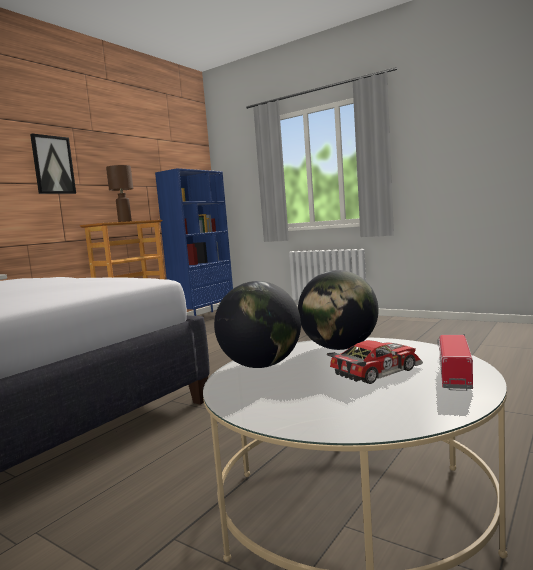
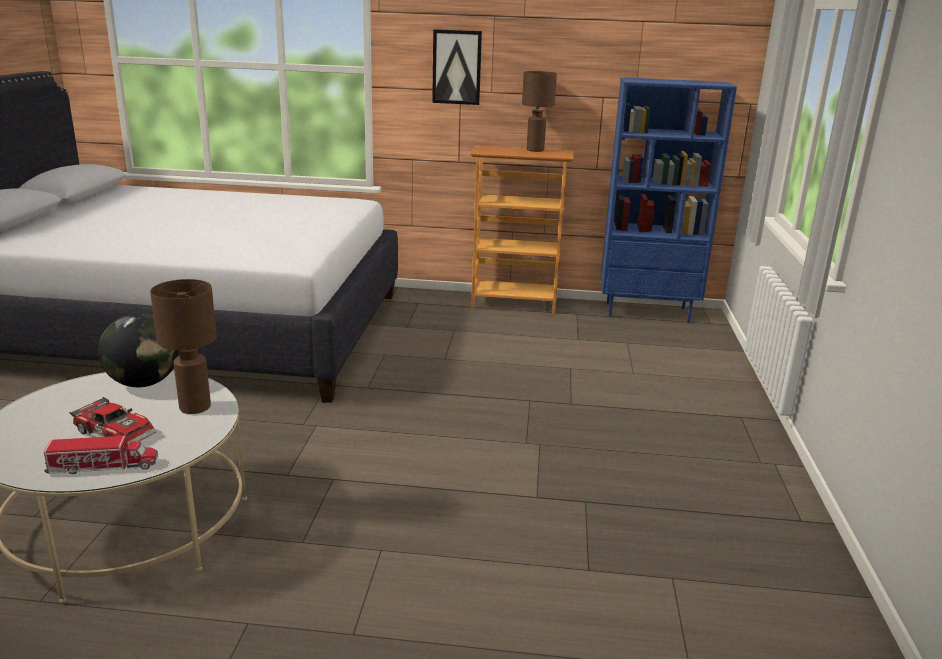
camera: 60 degrees right, 15 degrees up
(339, 348) = (194, 407): globe -> brown table lamp

